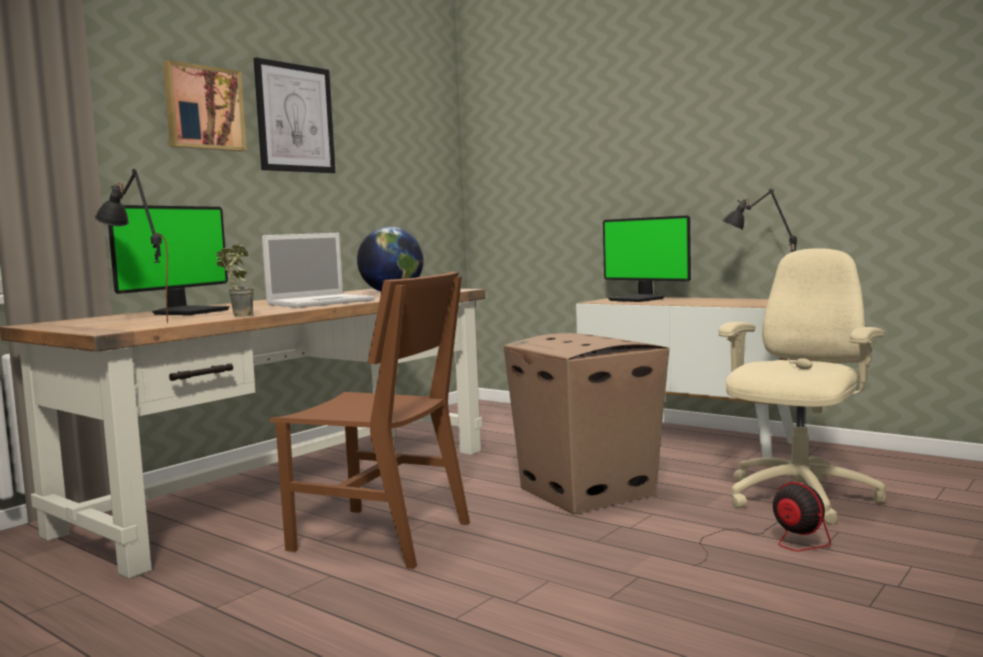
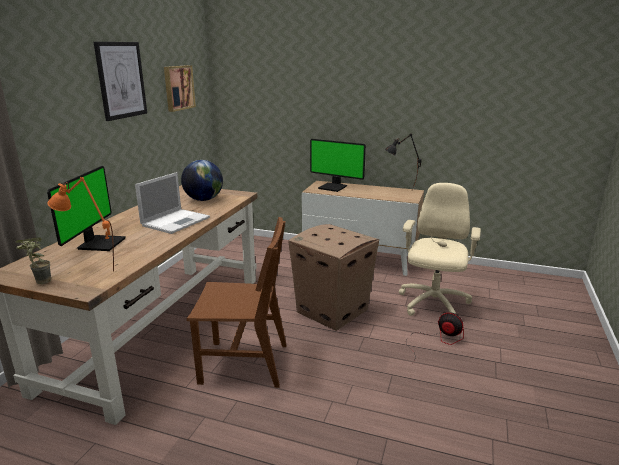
camera: 20 degrees left, 15 degrees up
(138, 323) = (90, 271): black table lamp -> orange table lamp
(203, 108) = (67, 85): picture -> picture (178, 87)
(236, 316) = (148, 253): potted plant -> potted plant (39, 282)

